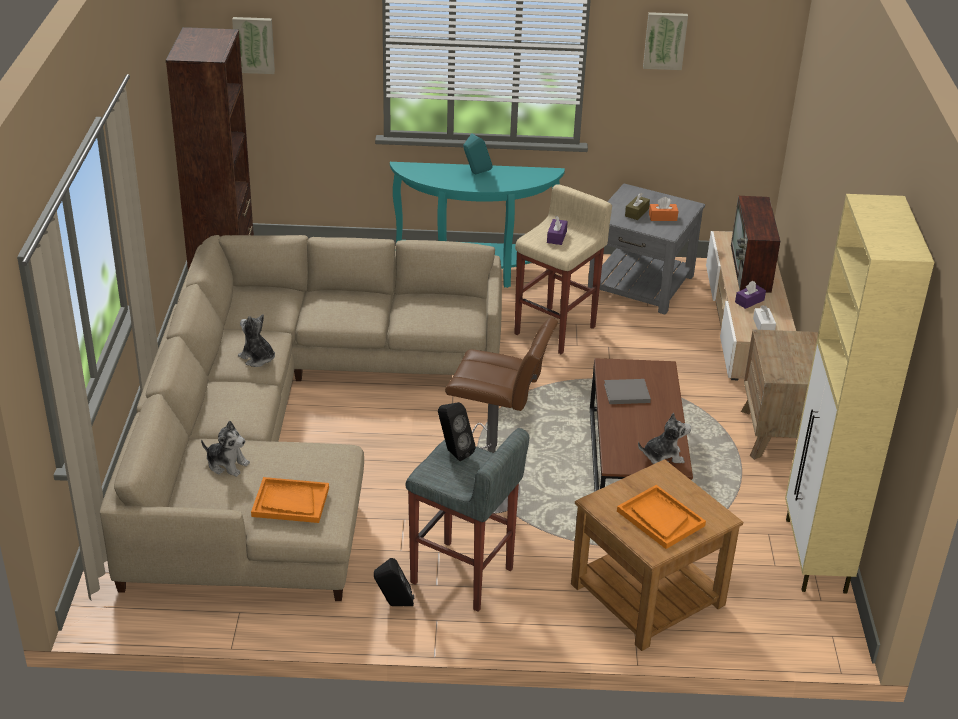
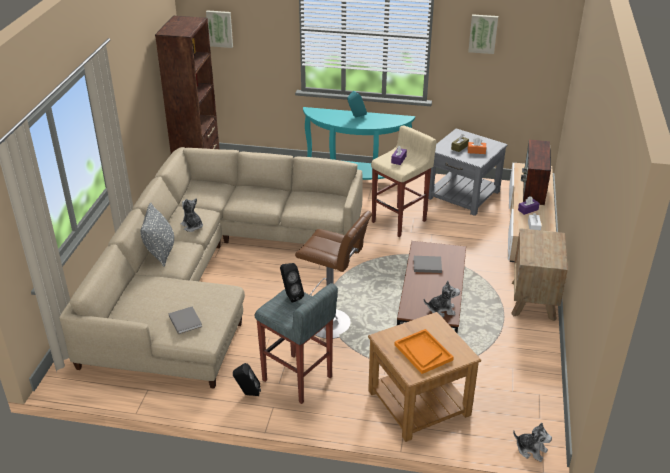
camera: 10 degrees right, 0 degrees up
(220, 401) = (160, 252): none -> grey pillow
(227, 464) = (152, 293): plush toy -> plush toy (531, 450)
(290, 502) = (185, 320): orange tray -> grey book
(815, 556) = (542, 387): beige cabinet -> none

